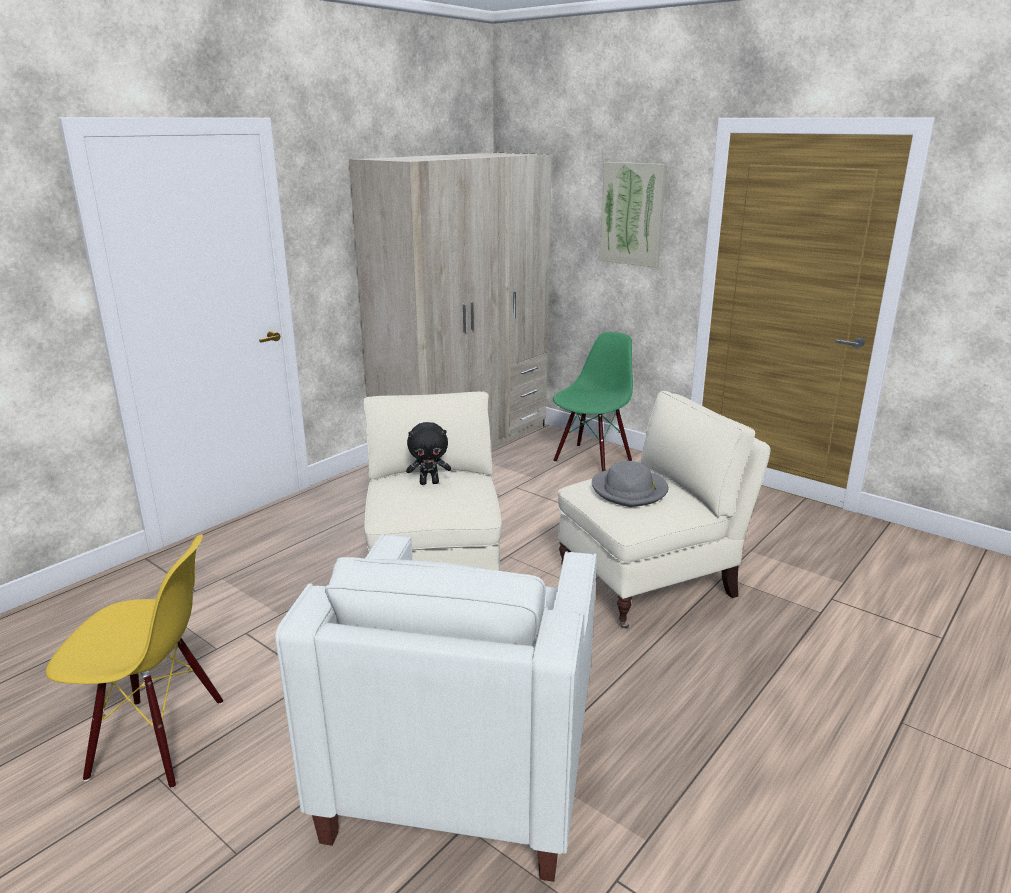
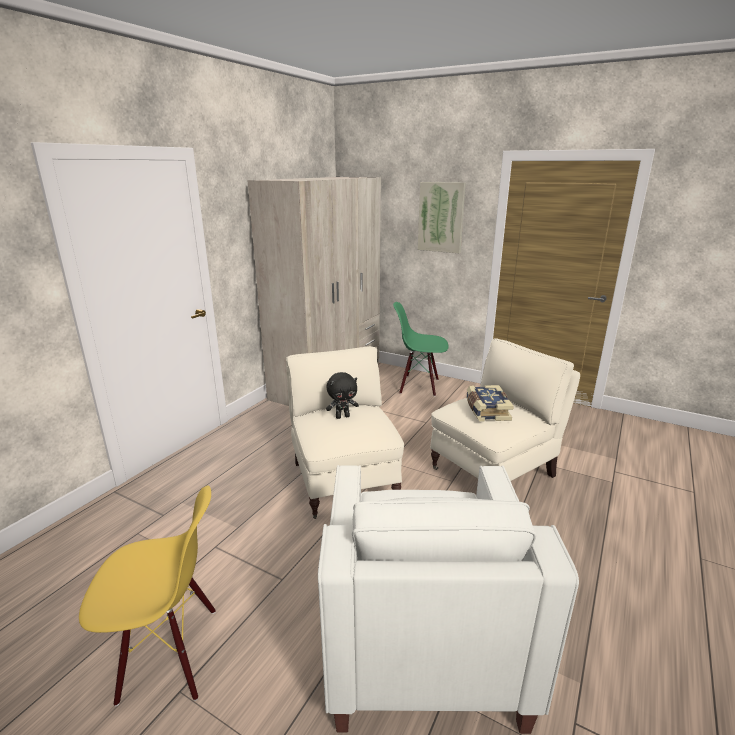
camera: 10 degrees left, 0 degrees up
(591, 460) = (419, 386): green chair -> green chair turned 105 degrees counterclockwise
(630, 490) = (486, 411): grey hat -> book

